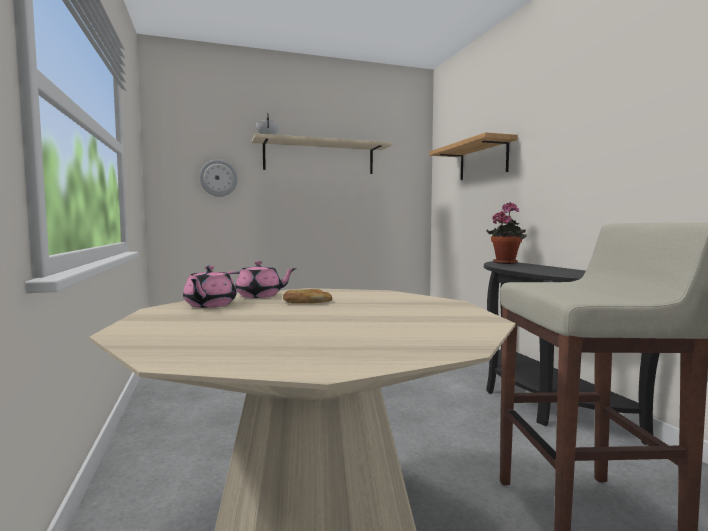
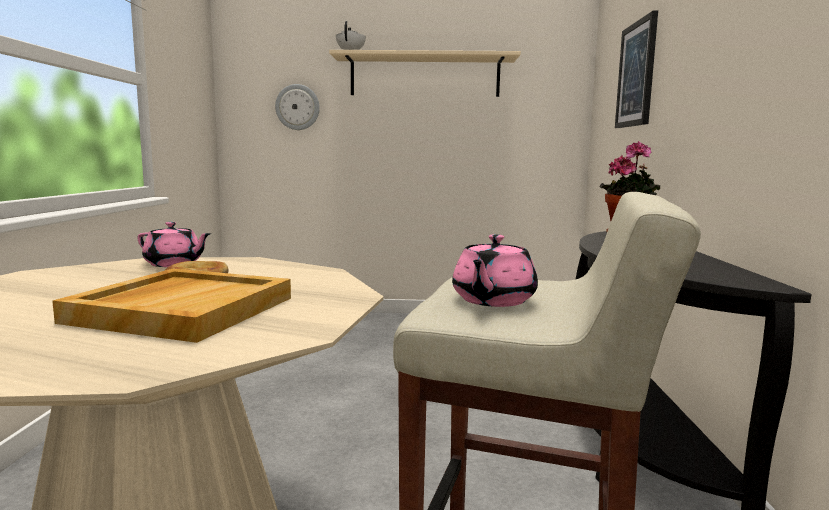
camera: 20 degrees right, 5 degrees up
(209, 305) = (88, 272): pink teapot -> pink teapot (492, 300)
(366, 317) = (183, 309): none -> beige tray
(483, 160) = (636, 74): shelf -> picture

